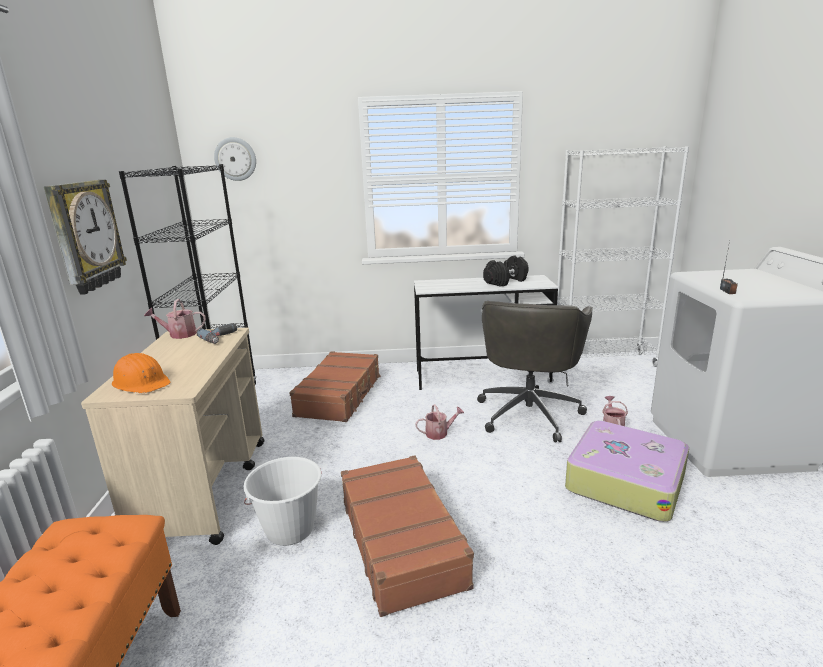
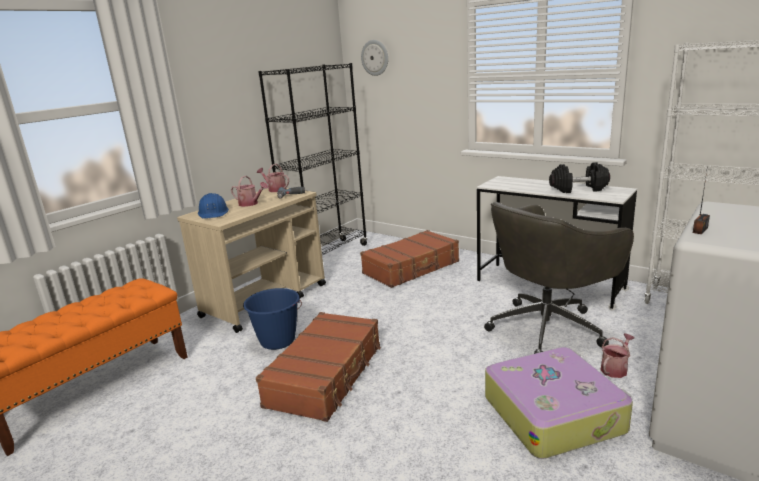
camera: 40 degrees right, 0 degrees up
(85, 235) = (222, 114): wall clock -> none
(142, 382) = (213, 213): orange hard hat -> blue hard hat
(290, 530) = (277, 341): white bucket -> blue bucket
(439, 433) = (447, 317): watering can -> watering can (251, 204)

